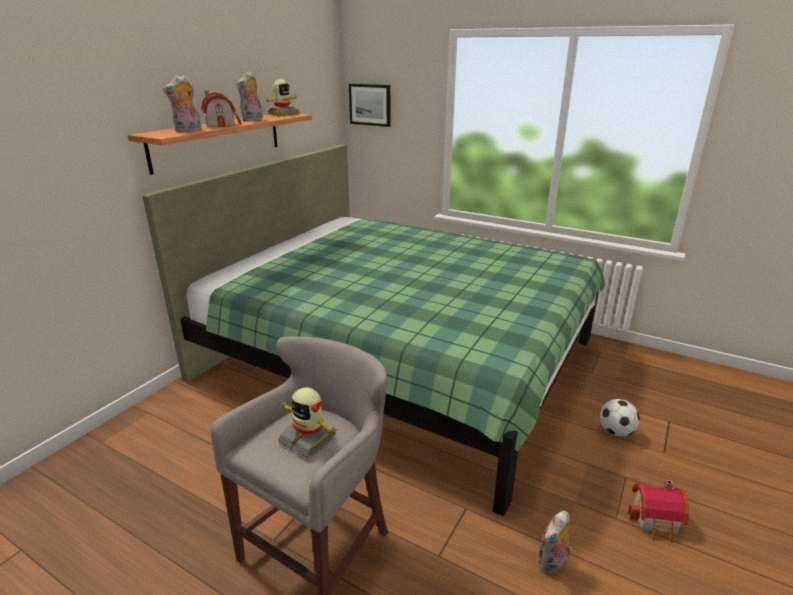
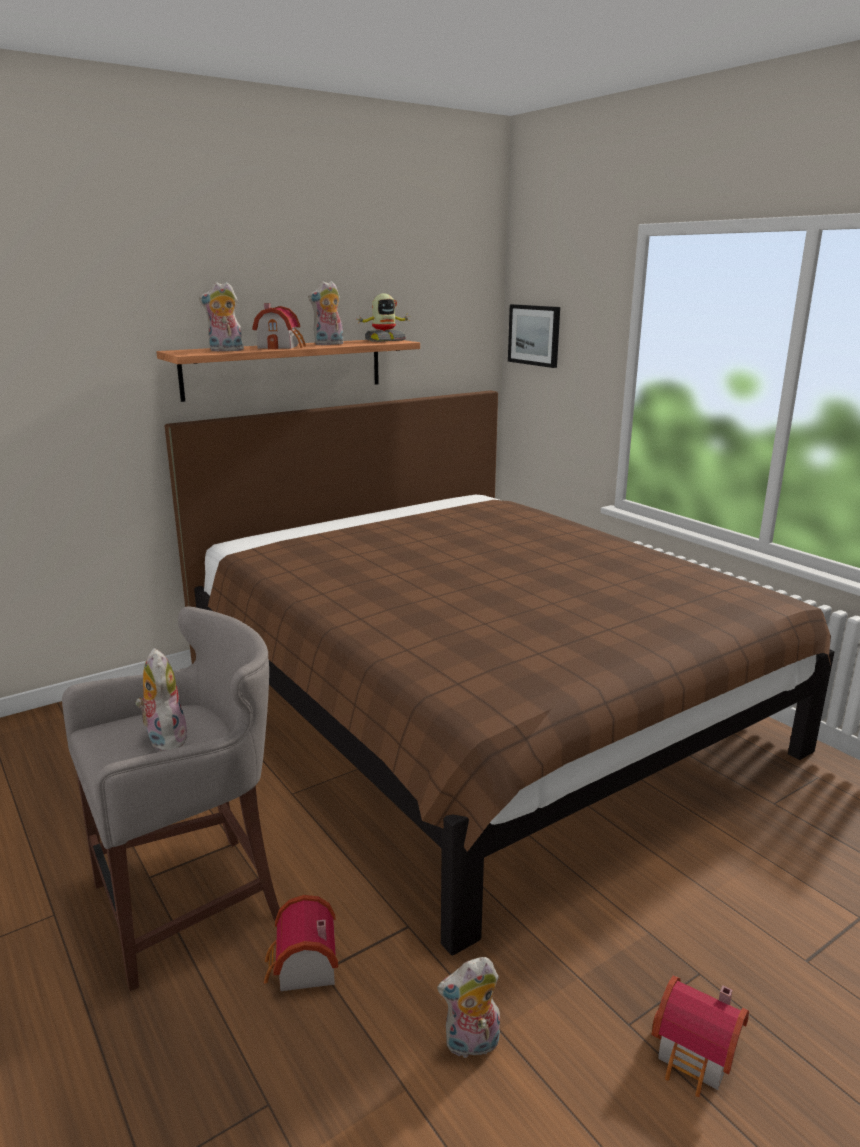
camera: 25 degrees right, 5 degrees down
(308, 439) = (164, 738): toy robot -> plush toy
(400, 359) = (475, 709): green bed -> brown bed
(425, 559) = (302, 968): none -> toy house
(616, 432) = (740, 902): football -> none

